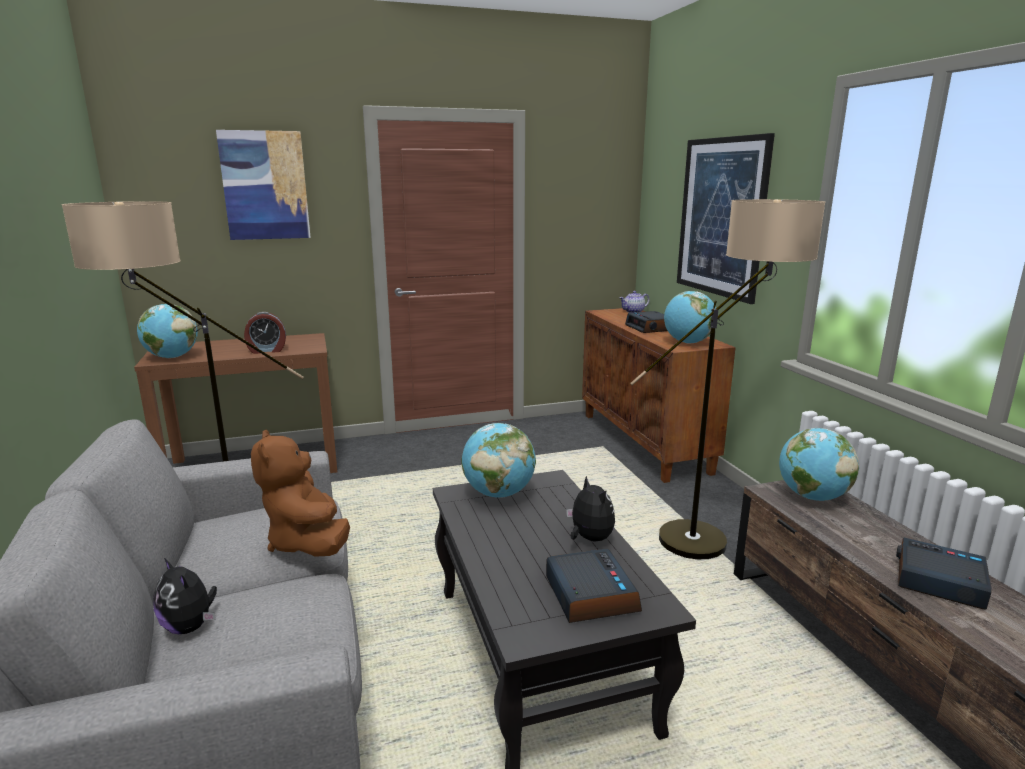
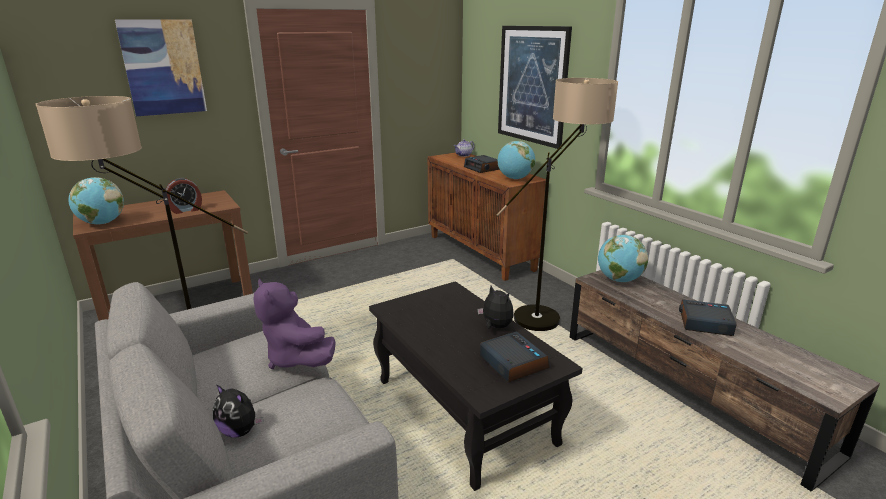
camera: 15 degrees left, 5 degrees up
(308, 542) = (296, 358): brown plush toy -> purple plush toy
(498, 493) = (419, 304): globe -> none

